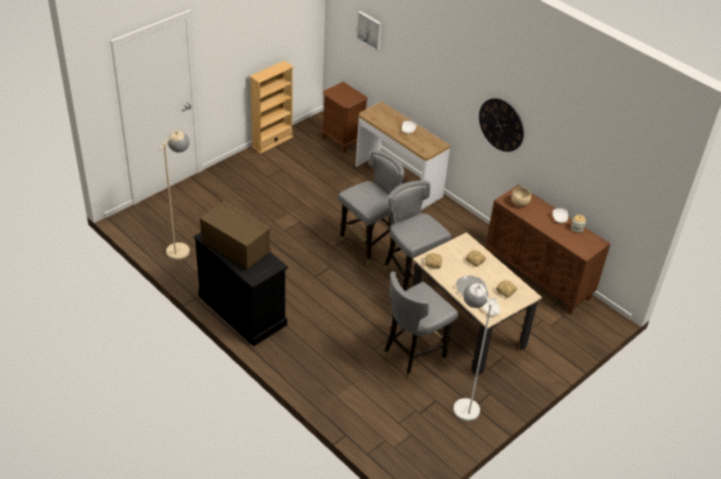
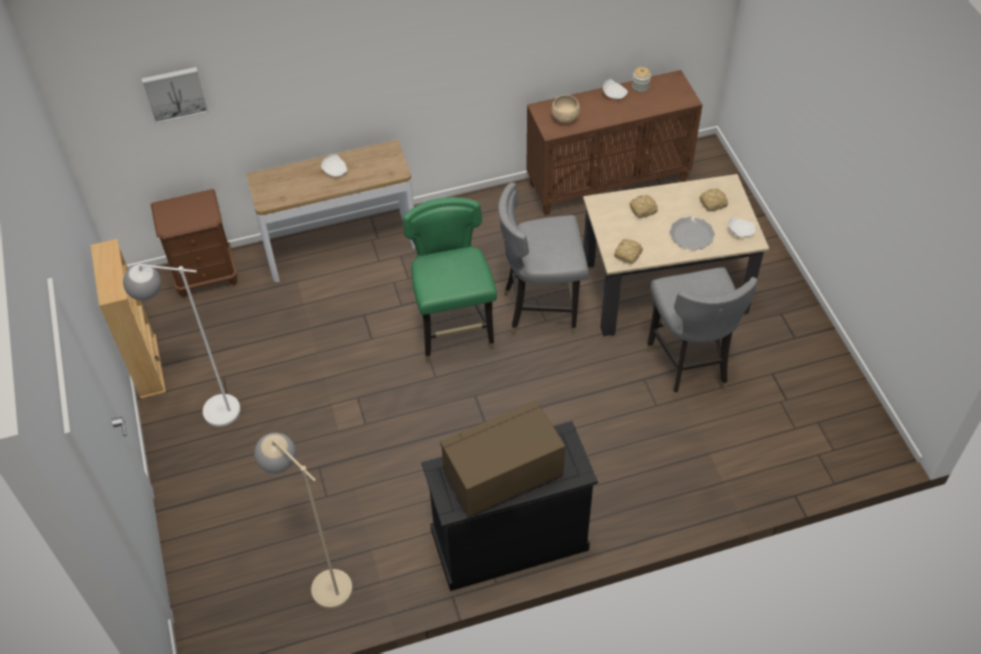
camera: 60 degrees left, 10 degrees up
(368, 245) = (454, 333): grey chair -> green chair
(462, 402) = (785, 347): white floor lamp -> white floor lamp (208, 409)
(501, 124) = (473, 52): wall clock -> none

